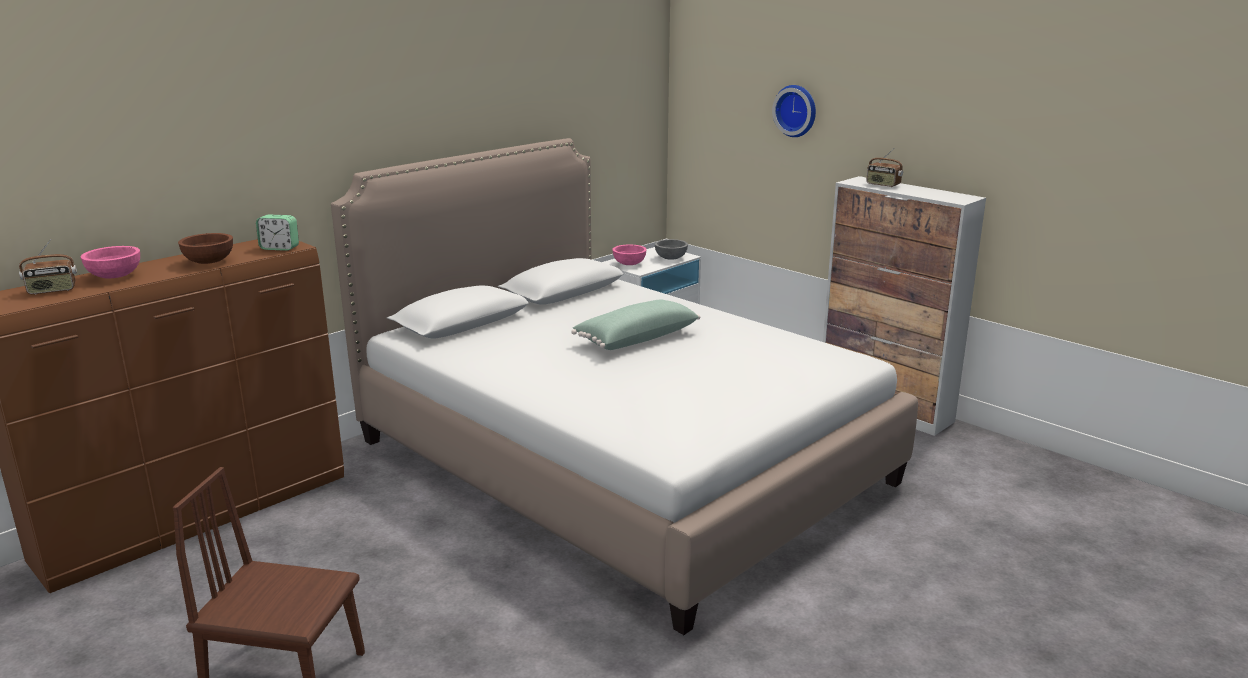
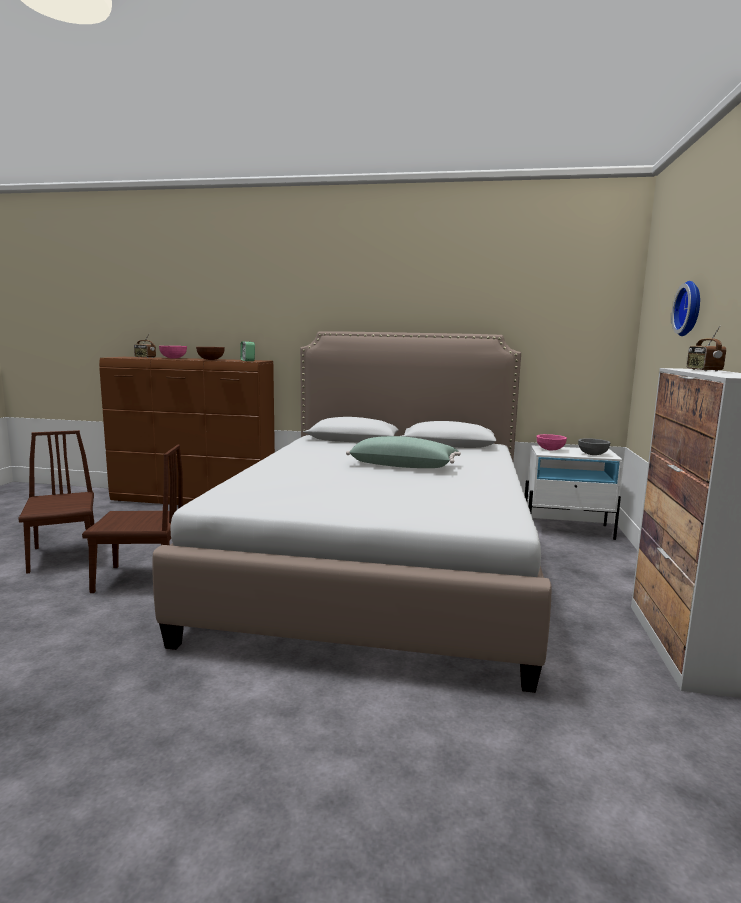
camera: 55 degrees right, 10 degrees down
(470, 620) = (141, 579): none -> brown chair

